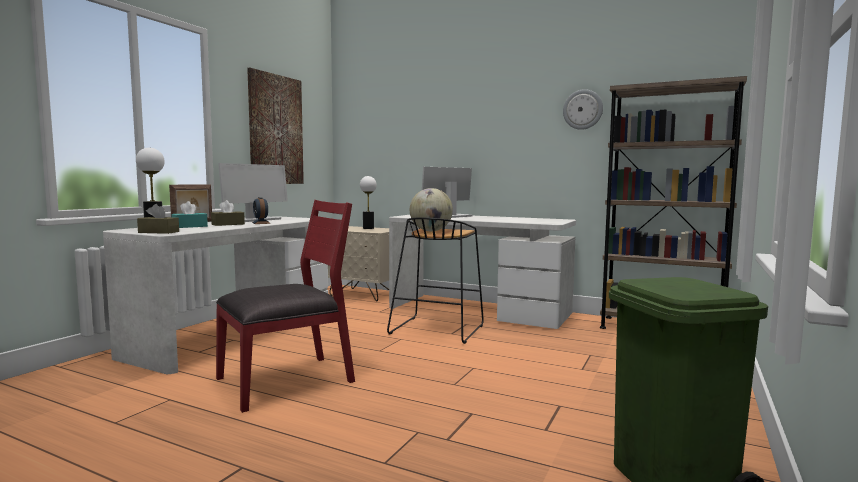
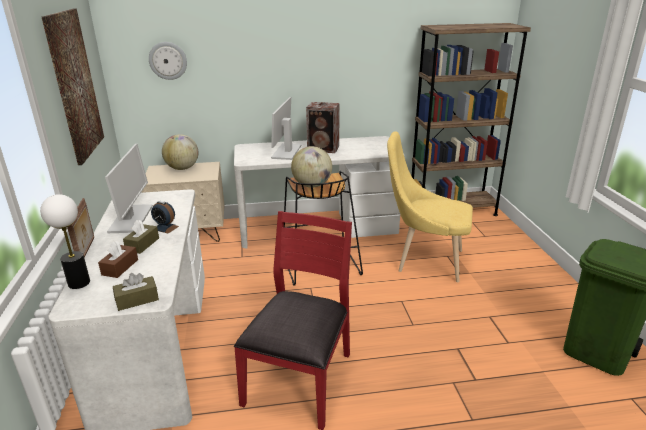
camera: 35 degrees left, 20 degrees up
(189, 226) = (120, 267): turquoise tissue box -> brown tissue box
(368, 228) = (182, 168): table lamp -> globe
(488, 218) = (324, 149): none -> speaker
(554, 351) = (425, 261): none -> yellow chair
(582, 109) = (391, 38): wall clock -> wall clock (168, 60)

